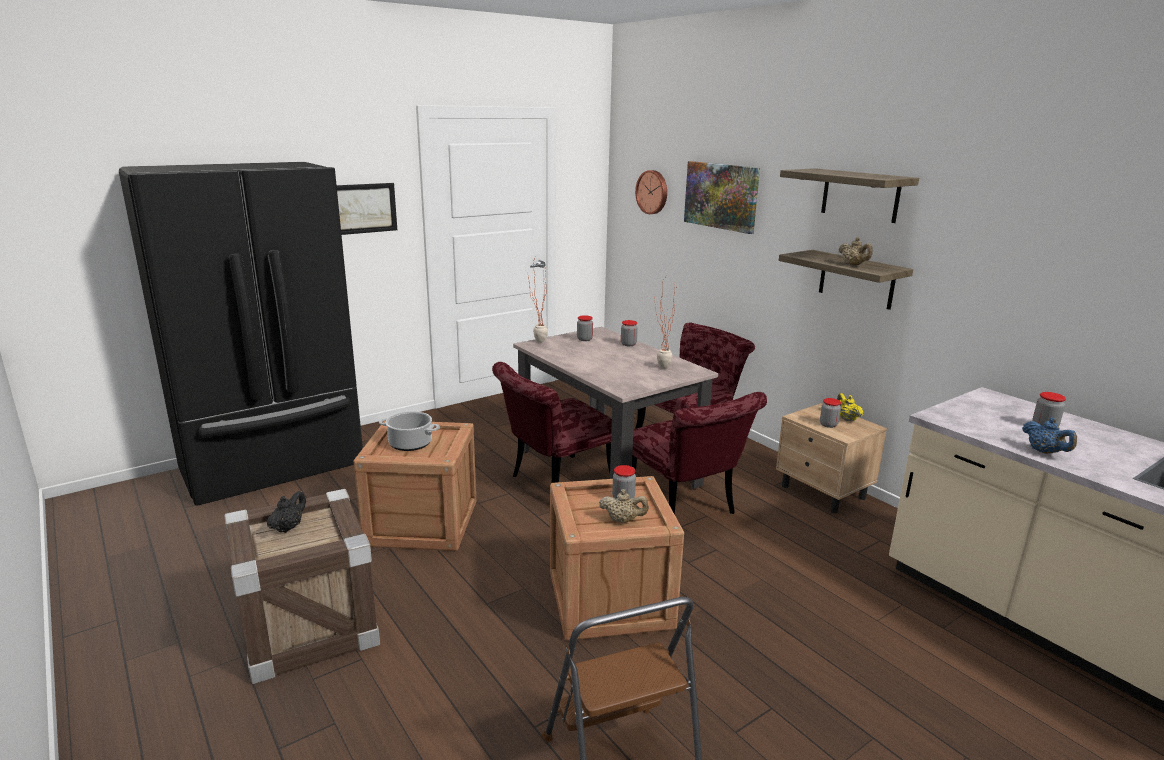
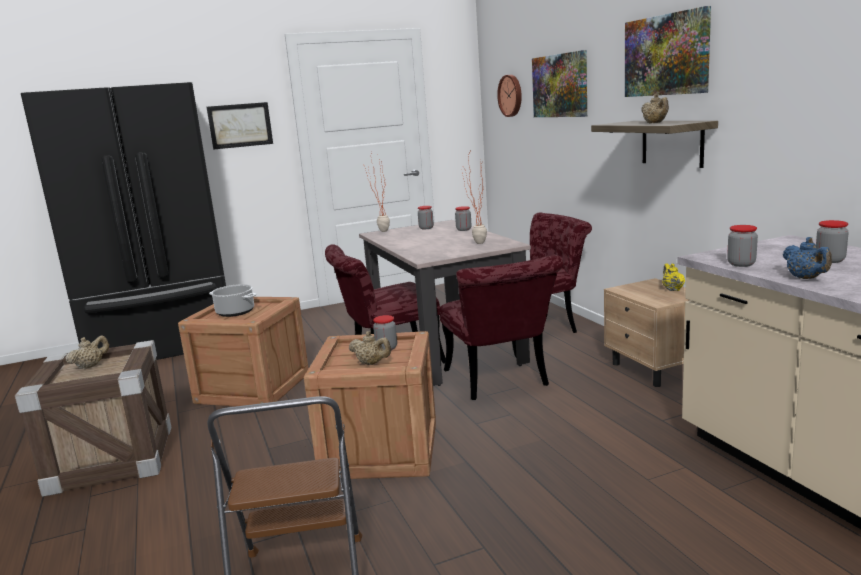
camera: 15 degrees right, 5 degrees down
(288, 527) = (90, 366): black teapot -> beige teapot
(828, 425) = (647, 294): jar -> jar (741, 264)
(860, 195) = (666, 55): shelf -> picture

